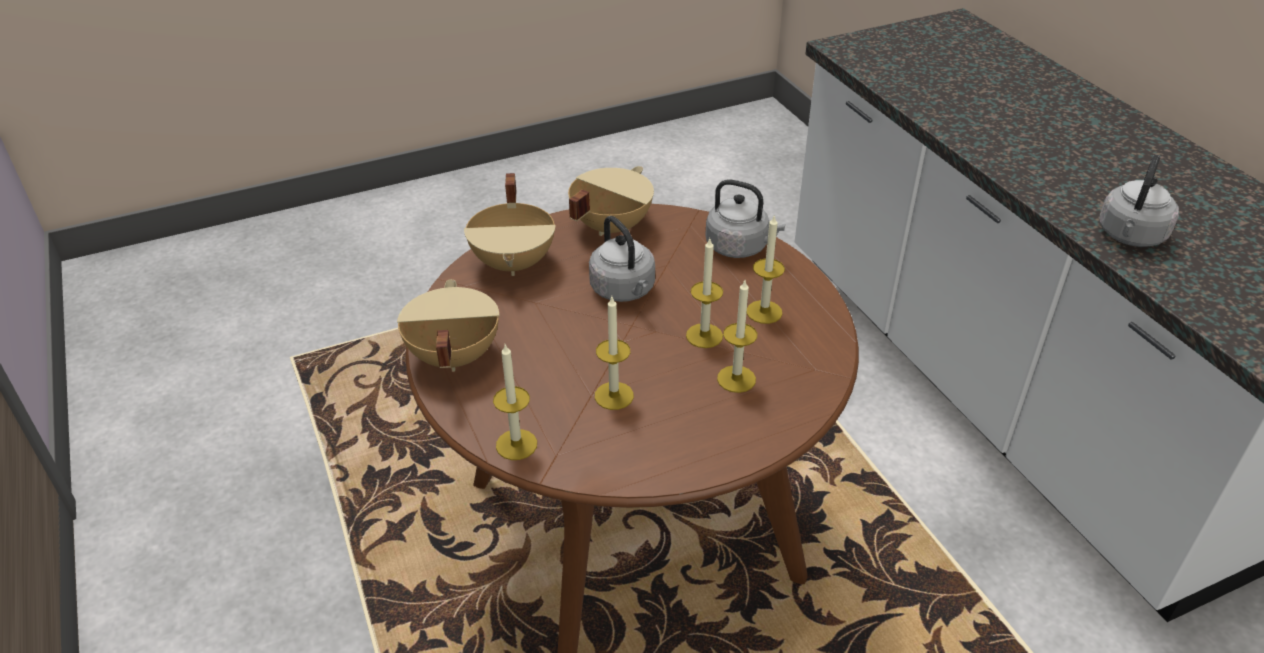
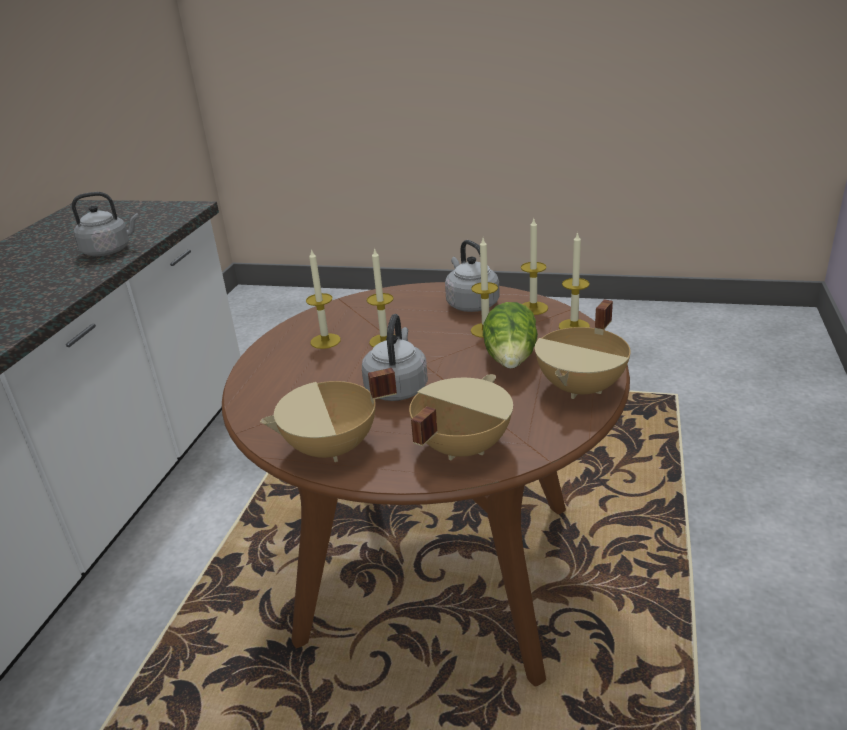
camera: 140 degrees left, 10 degrees down
(548, 364) = (511, 359): none -> lettuce
(736, 379) = (400, 315): candle -> candle (533, 308)
(740, 247) = (264, 387): grey kettle -> grey kettle (471, 303)

